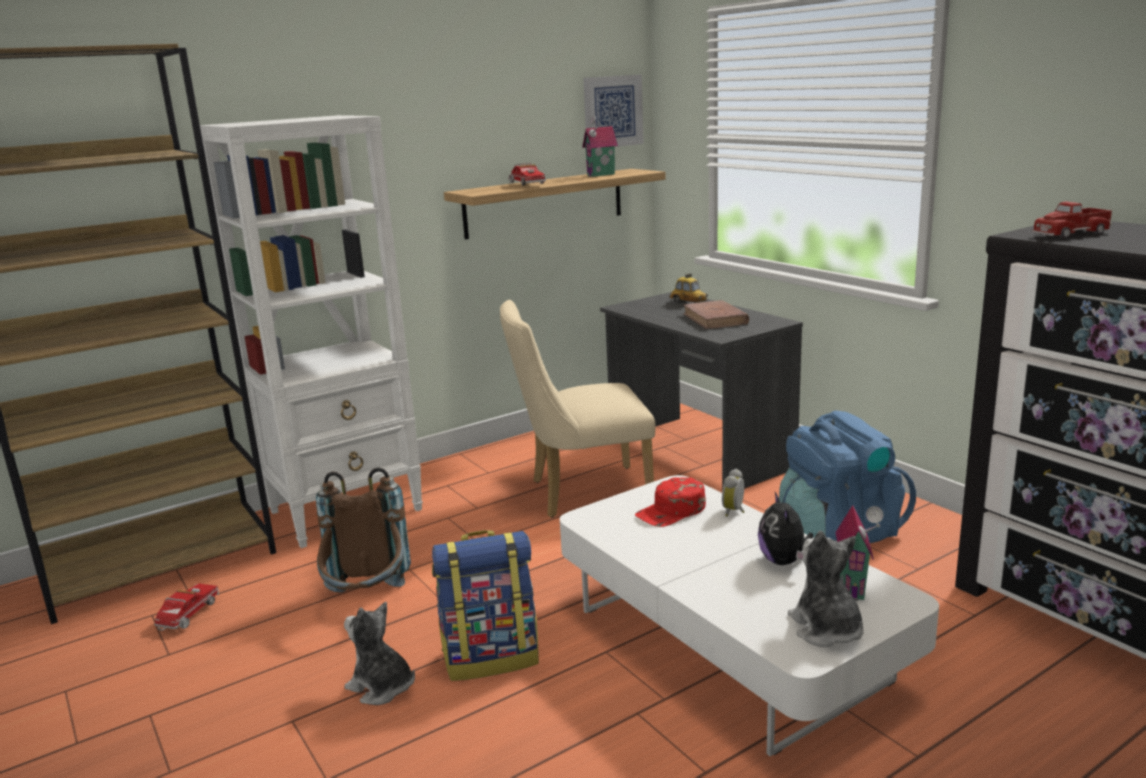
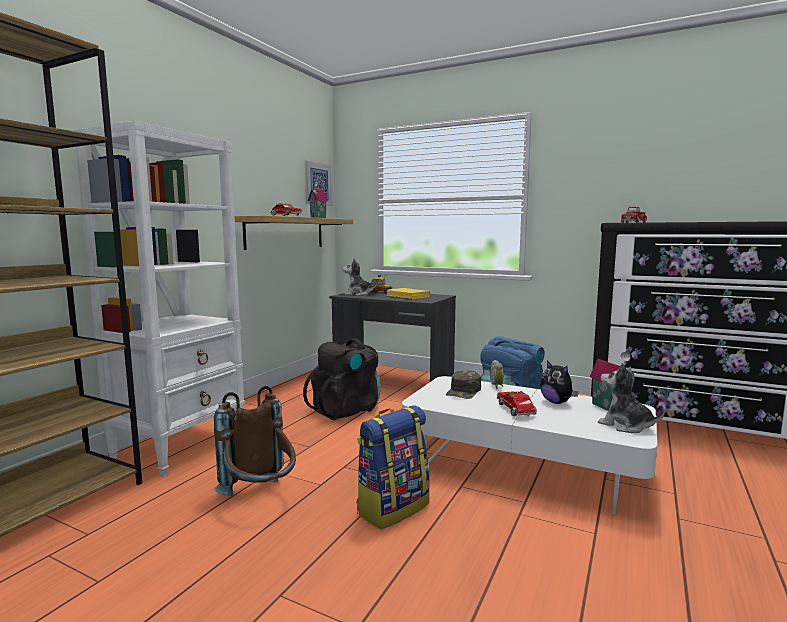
camera: 30 degrees left, 10 degrees down
(187, 617) = (92, 547): toy truck -> toy truck (516, 411)
(381, 687) = (332, 549): plush toy -> plush toy (358, 294)
(581, 493) = (346, 410): beige chair -> black backpack
(671, 511) = (464, 391): red cap -> green cap
(715, 319) = (408, 296): brown book -> yellow book

